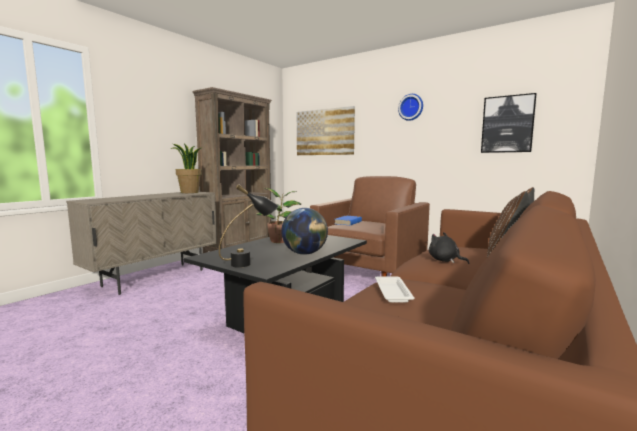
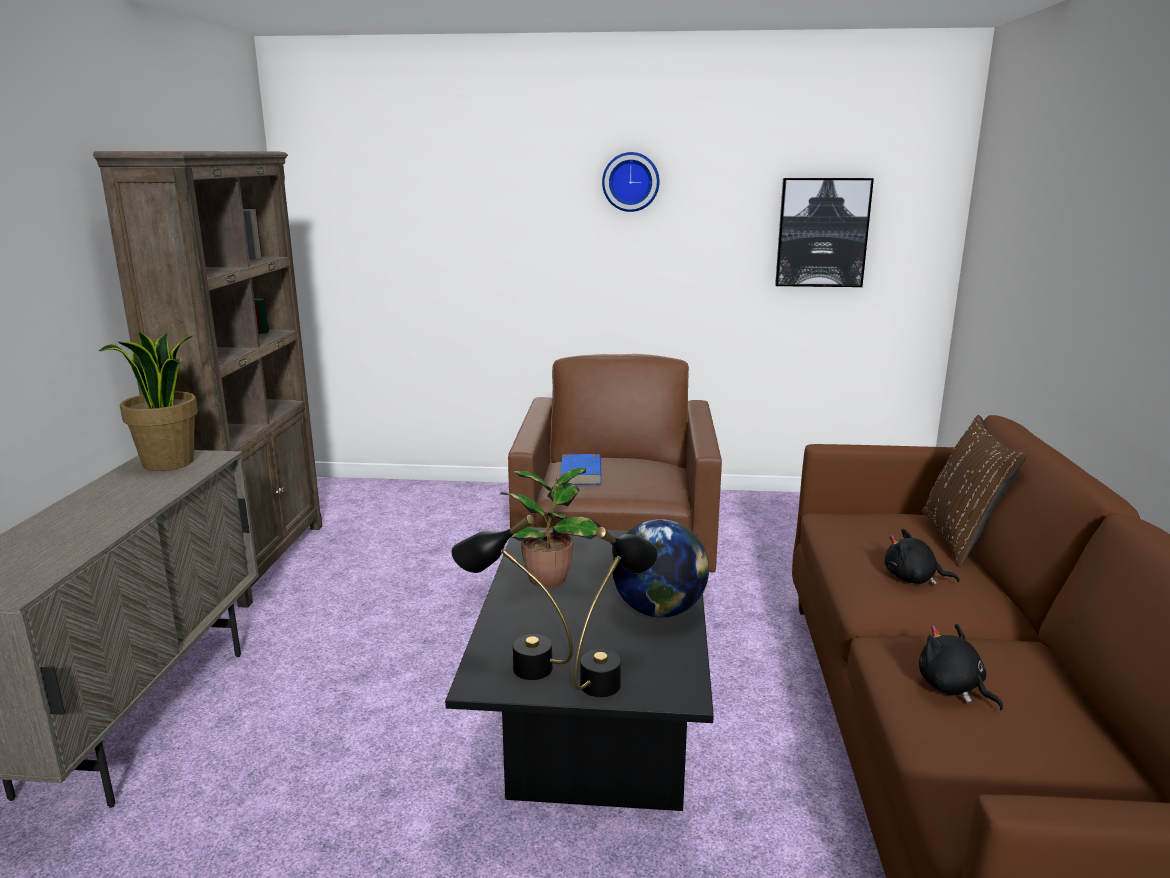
camera: 30 degrees left, 10 degrees up
(223, 255) = (515, 664): none -> black table lamp
(324, 132) = (407, 224): picture -> none
(392, 292) = (952, 688): white tray -> black plush toy

